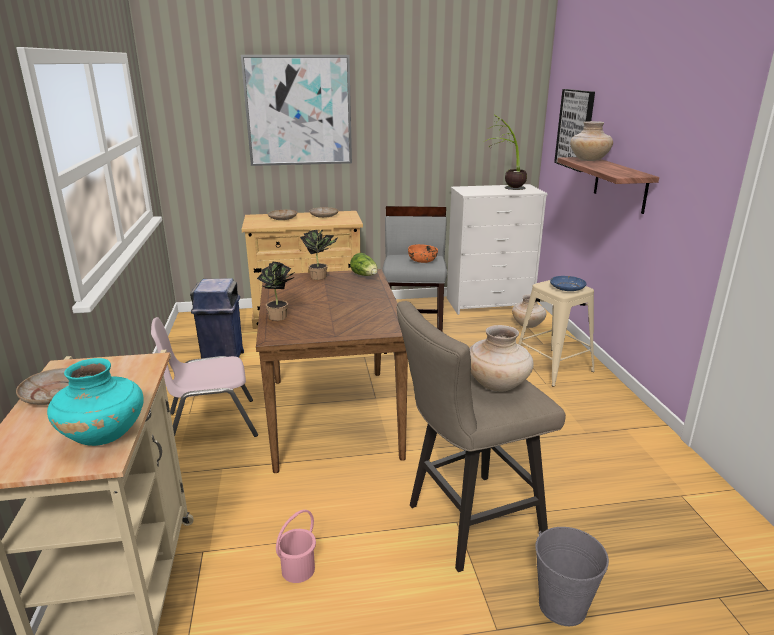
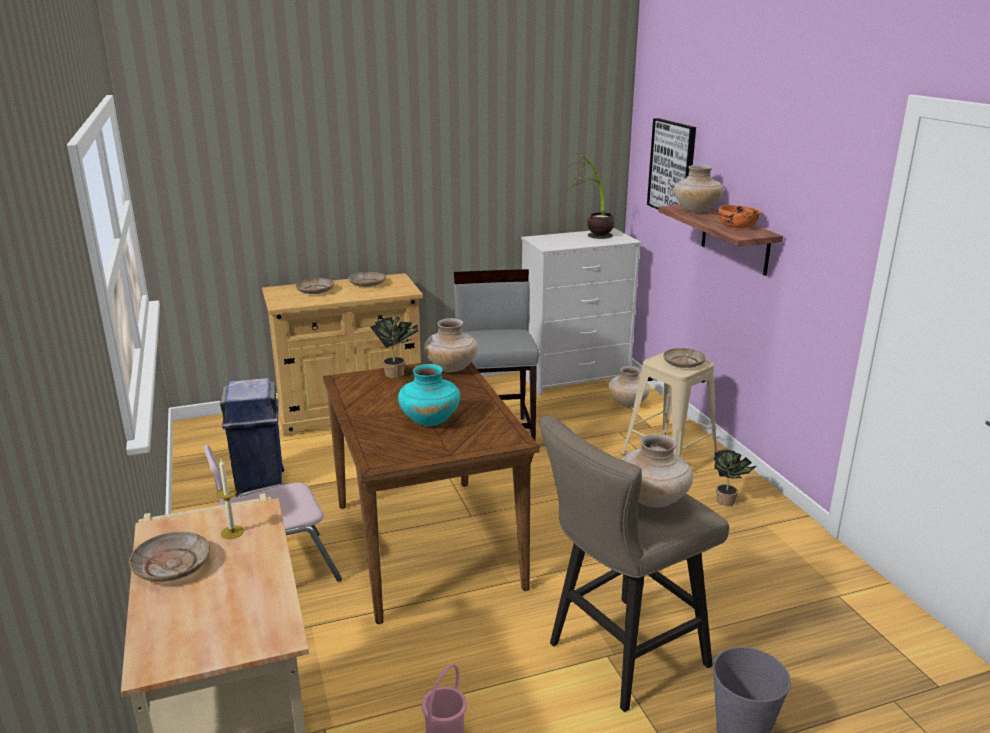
camera: 10 degrees left, 0 degrees up
(104, 435) = (262, 609): turquoise vase -> turquoise vase (429, 420)
(117, 374) = (232, 532): none -> candle
(280, 317) = (373, 435): potted plant -> potted plant (728, 501)
(298, 111) = (329, 152): picture -> none
(365, 276) = (451, 368): lettuce -> beige vase
(422, 261) = (507, 339): orange bowl -> orange bowl (737, 226)
(567, 288) = (683, 363): blue plate -> beige plate

